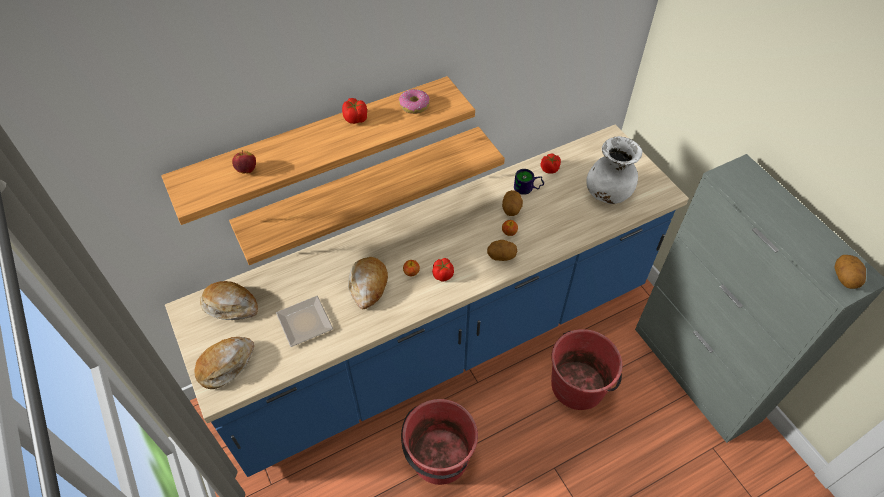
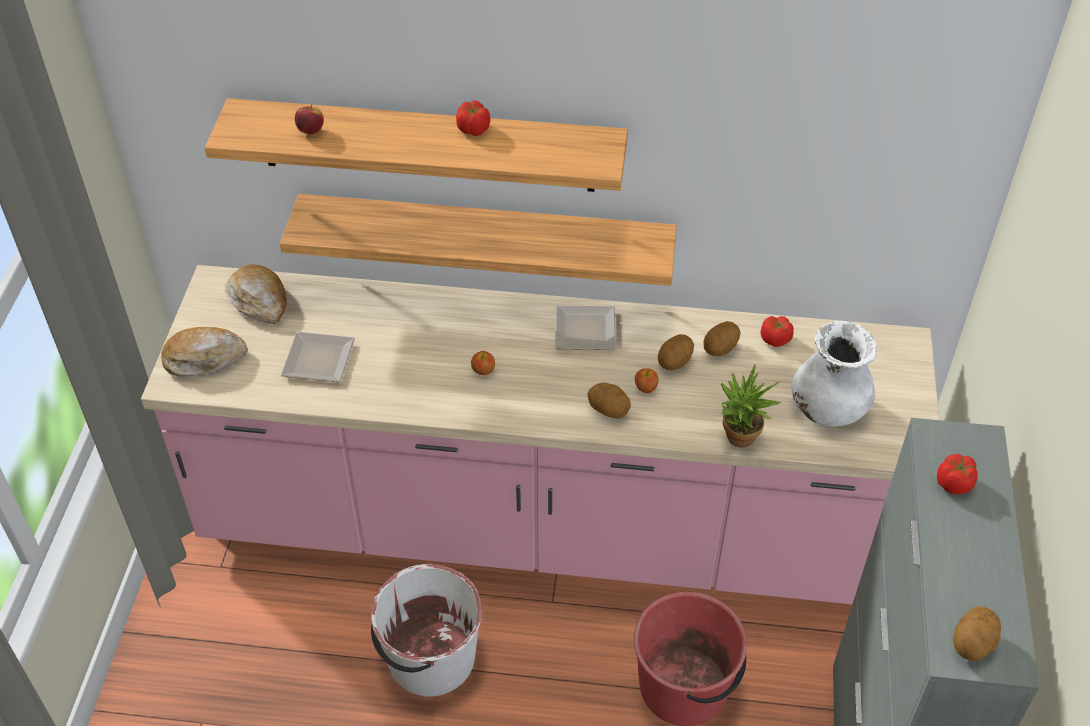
camera: 35 degrees right, 5 degrees down
(368, 285) = (421, 358): bread -> none
(414, 105) = (553, 144): donut -> none
(439, 457) = (430, 659): red bucket -> white bucket
(442, 344) = (545, 529): blue counter -> pink counter
(443, 274) = (518, 392): tomato -> tomato (954, 483)
(450, 217) = (587, 332): none -> plate
(528, 189) = (720, 349): mug -> potato
(582, 235) = (739, 441): none -> potted plant

